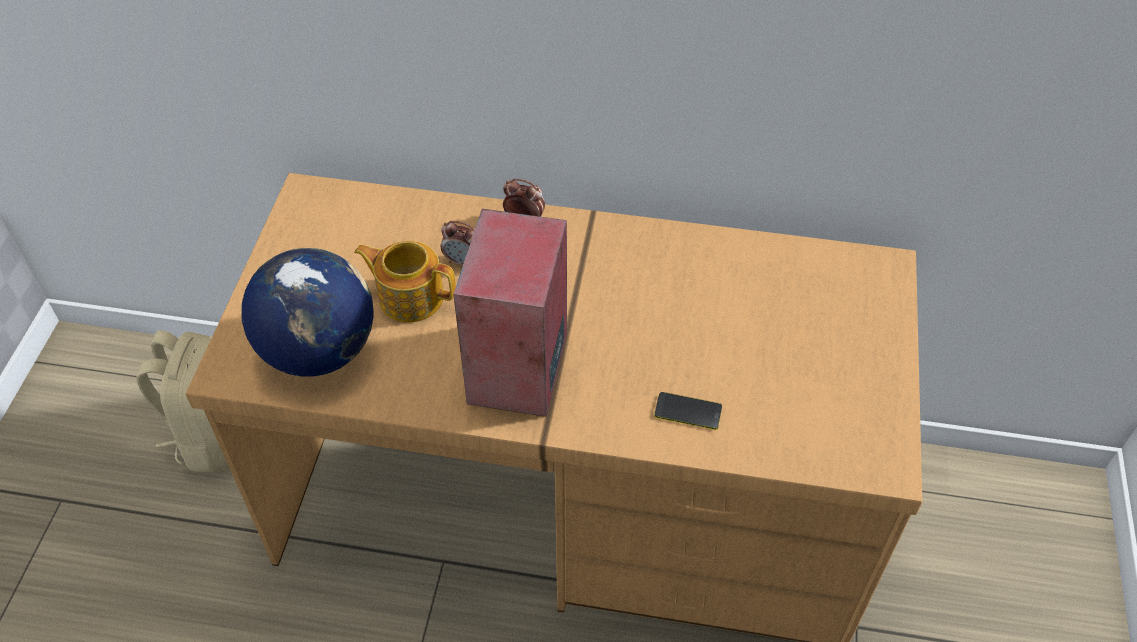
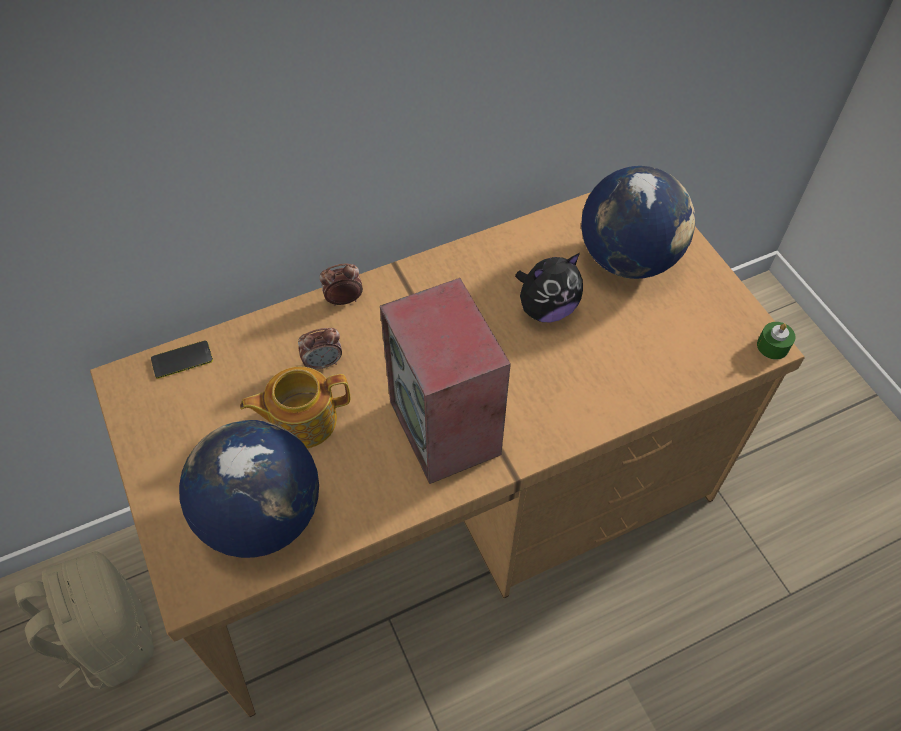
camera: 35 degrees left, 5 degrees up
(688, 411) = (600, 385): phone -> phone (182, 360)
(696, 320) = (546, 309): none -> plush toy
(818, 318) = (628, 259): none -> globe
(894, 473) = (772, 346): none -> green candle

